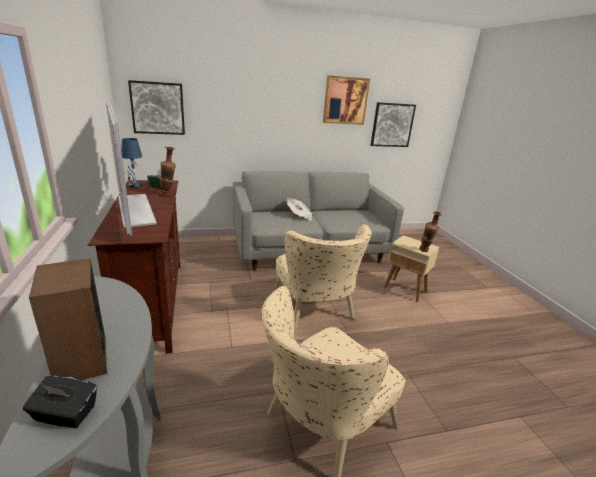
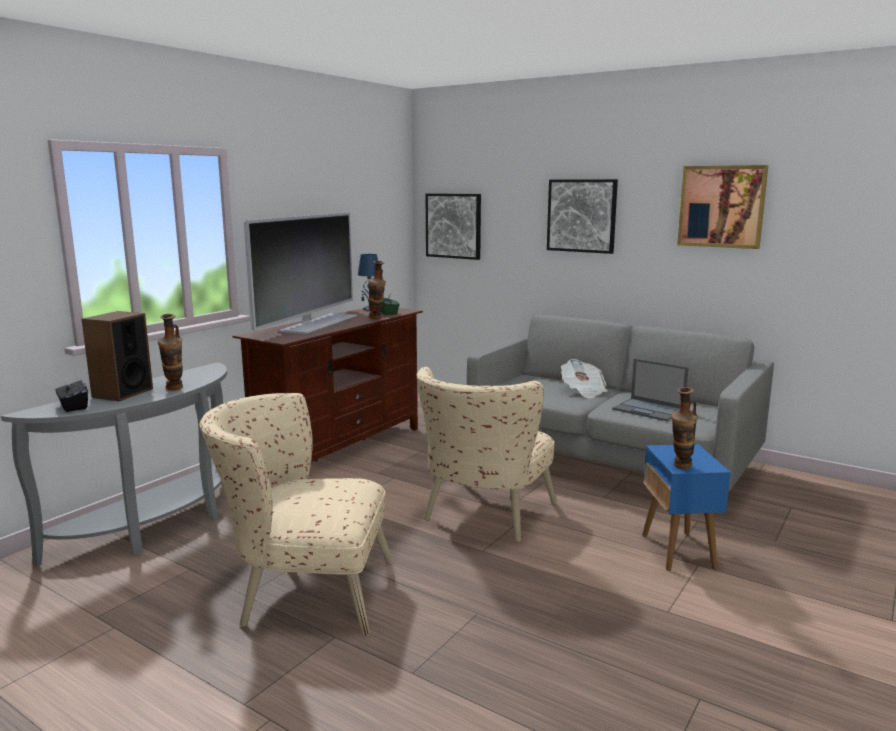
camera: 50 degrees right, 10 degrees down
(132, 327) = (174, 389): none -> vase
(346, 220) = (649, 410): none -> laptop
(392, 125) = (830, 250): picture -> picture (581, 215)
(405, 290) = (678, 551): beige side table -> blue side table

